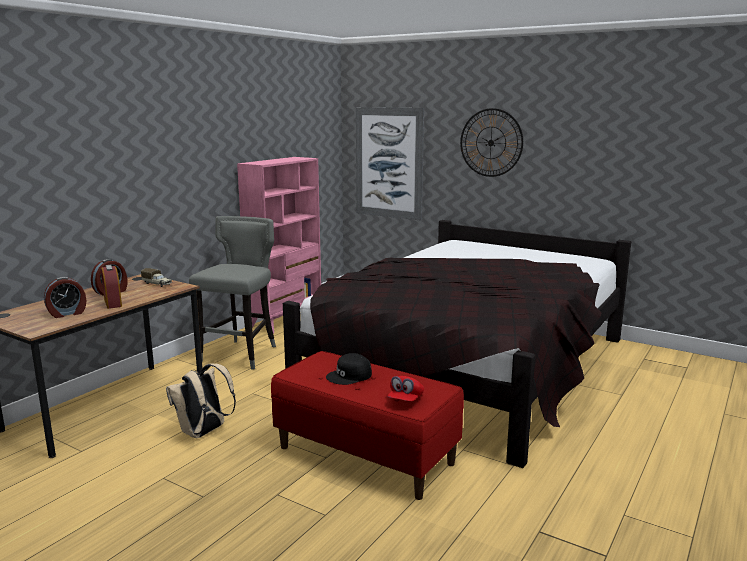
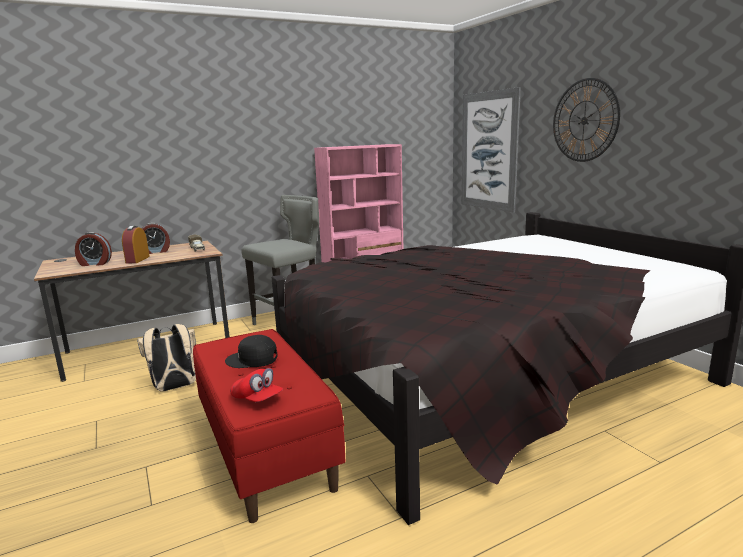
camera: 30 degrees right, 0 degrees up
(405, 400) = (257, 399): red cap -> red cap turned 105 degrees counterclockwise

